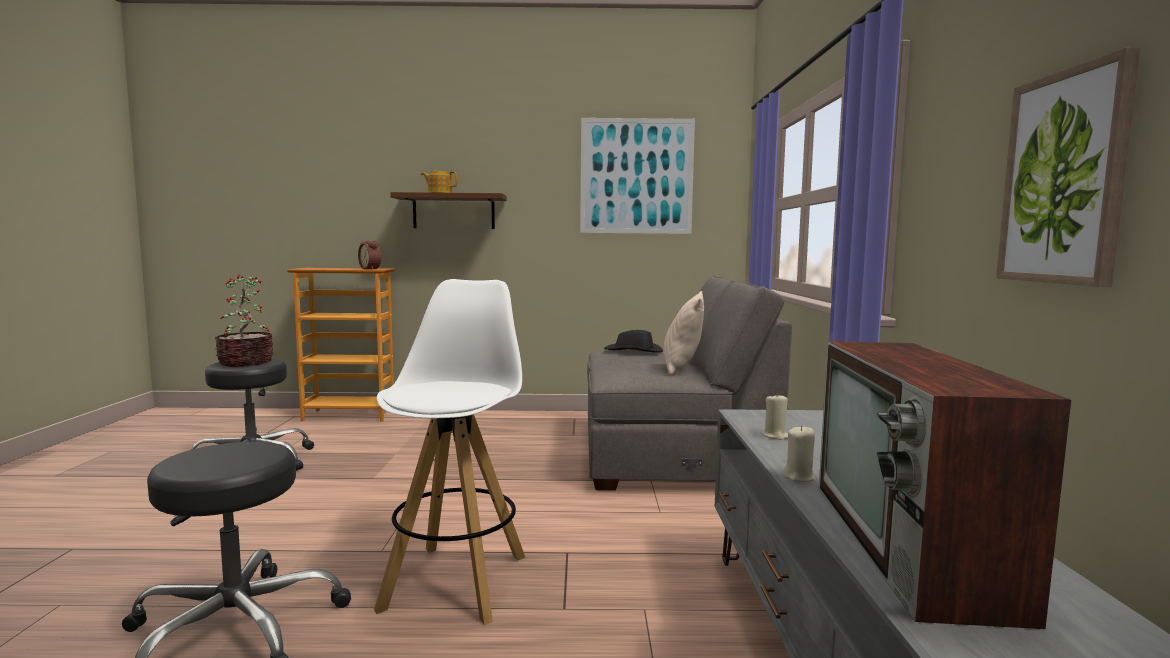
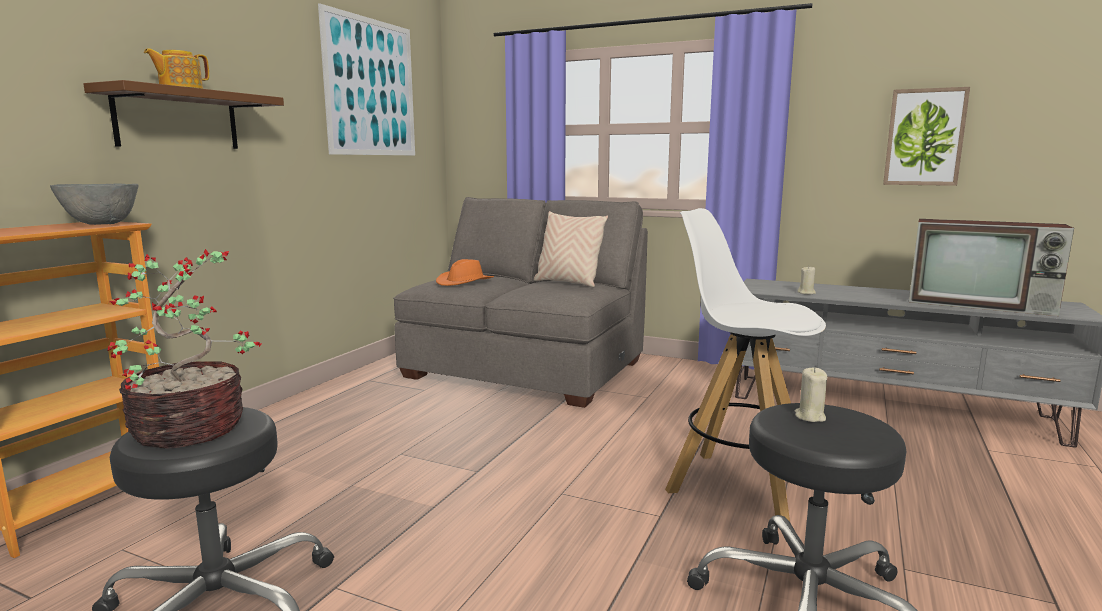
camera: 65 degrees left, 5 degrees up
(371, 269) = (102, 224): alarm clock -> grey bowl
(633, 351) = (465, 282): black hat -> orange hat
(799, 477) = (888, 301): beige candle -> beige candle (809, 416)

